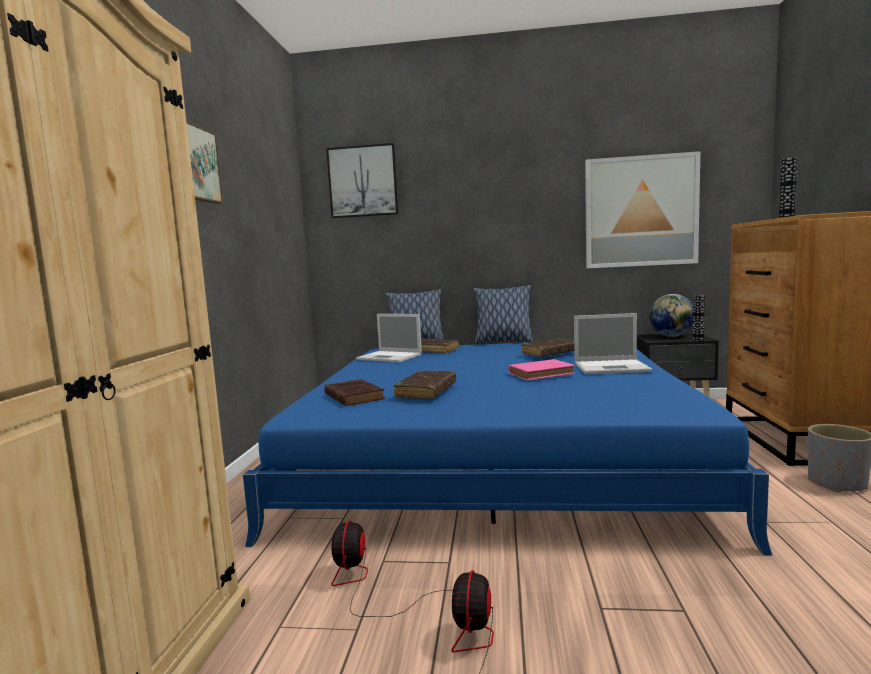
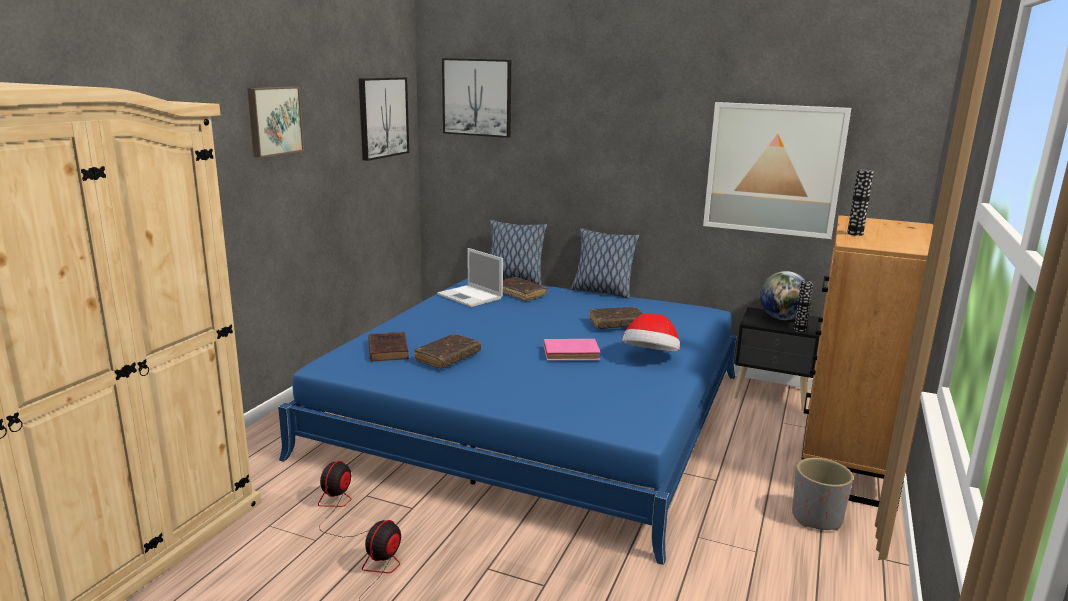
camera: 15 degrees right, 10 degrees up
(280, 197) = (383, 117): none -> picture
(613, 367) = (650, 357): laptop -> hat

